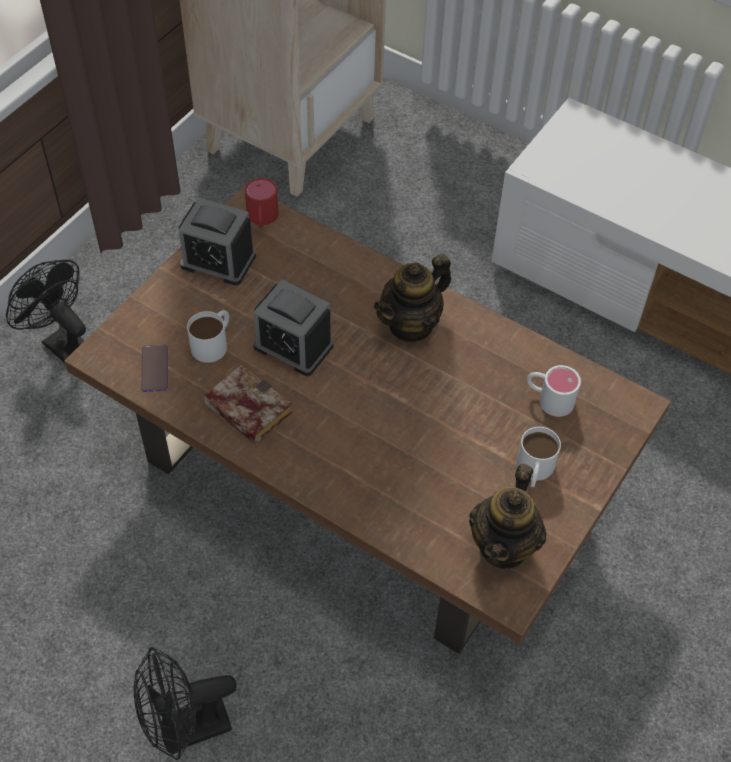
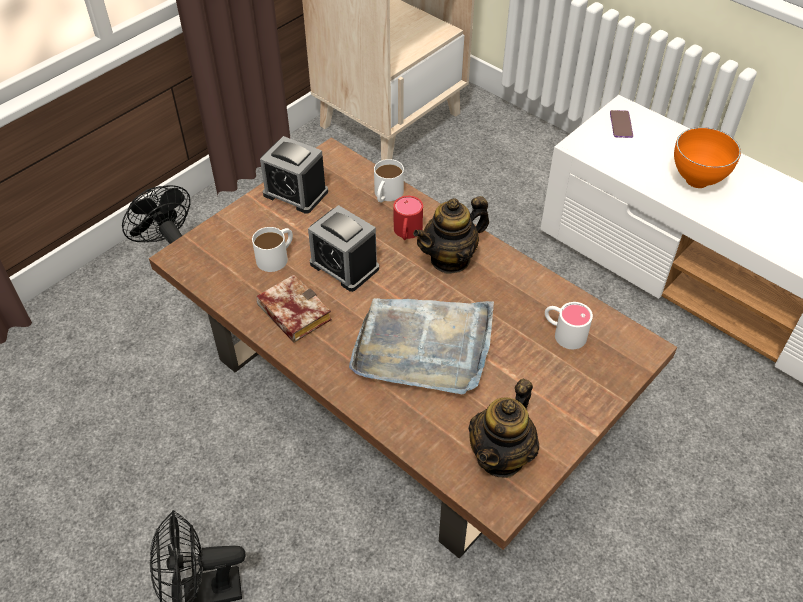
camera: 10 degrees right, 5 degrees down
(155, 369) = (222, 272): phone -> phone (621, 124)
(262, 219) = (339, 164): red mug -> red mug (407, 233)
(400, 432) = (424, 346): none -> grey tray
(534, 470) = (540, 393): white mug -> white mug (386, 195)
(670, 201) = (698, 181): none -> orange bowl

